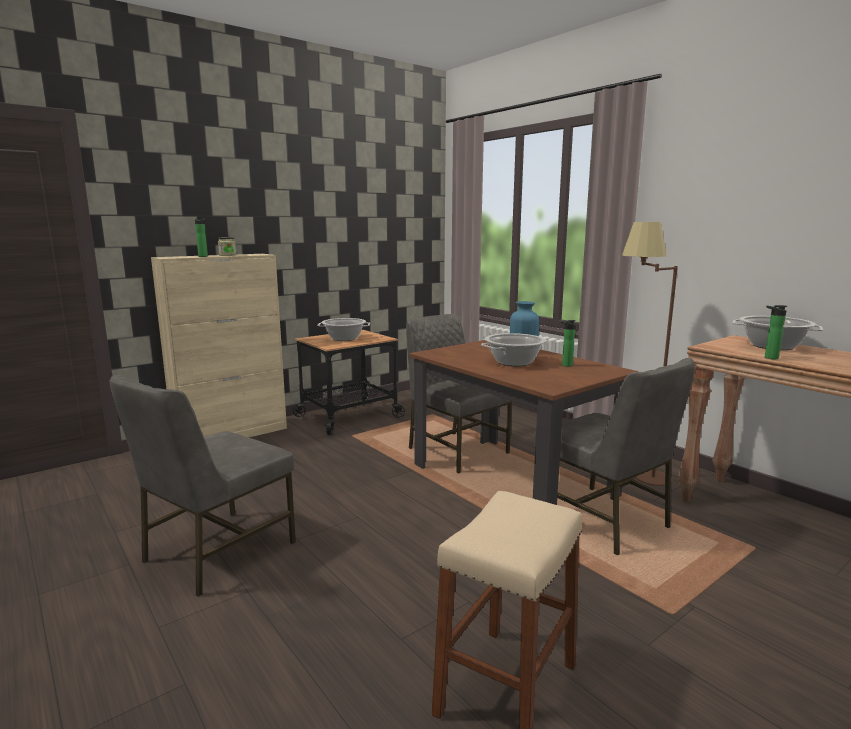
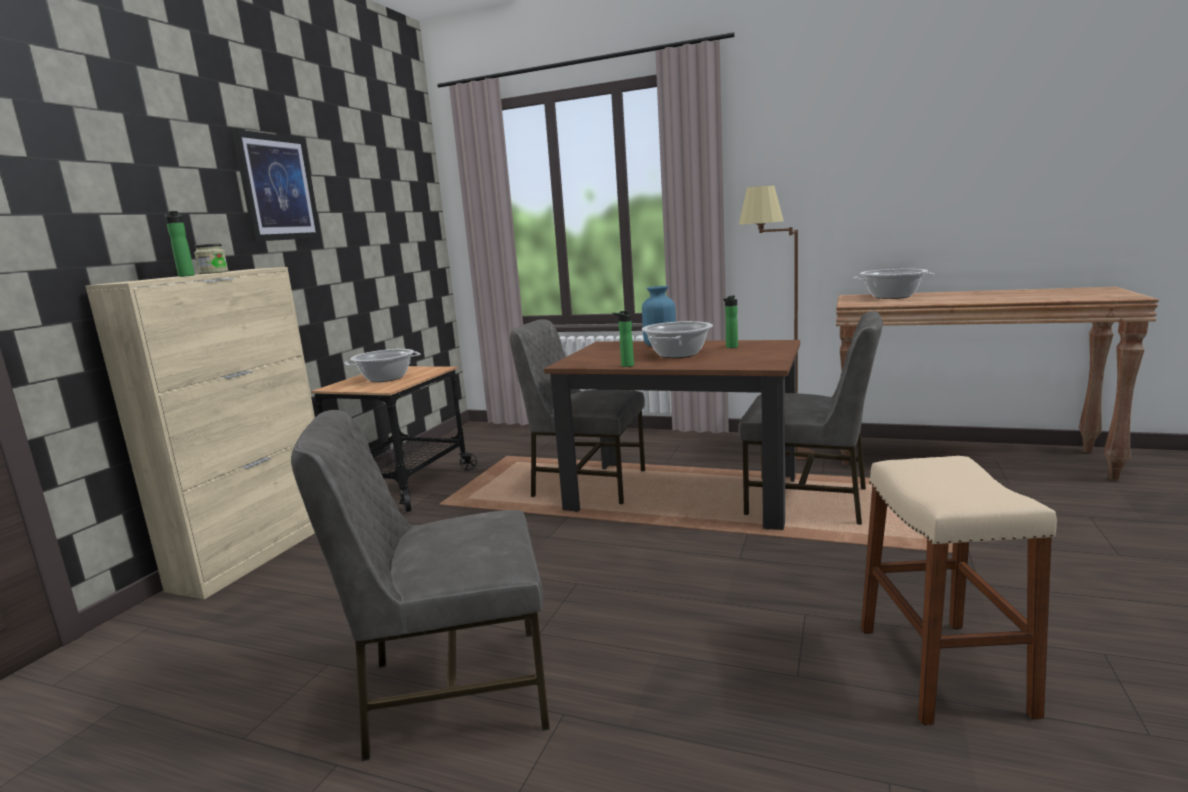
camera: 30 degrees left, 0 degrees up
(216, 552) = (453, 691): grey chair -> grey chair turned 75 degrees clockwise
(294, 200) = (278, 188): none -> picture
(769, 357) = (915, 303): bottle -> bottle (625, 366)

